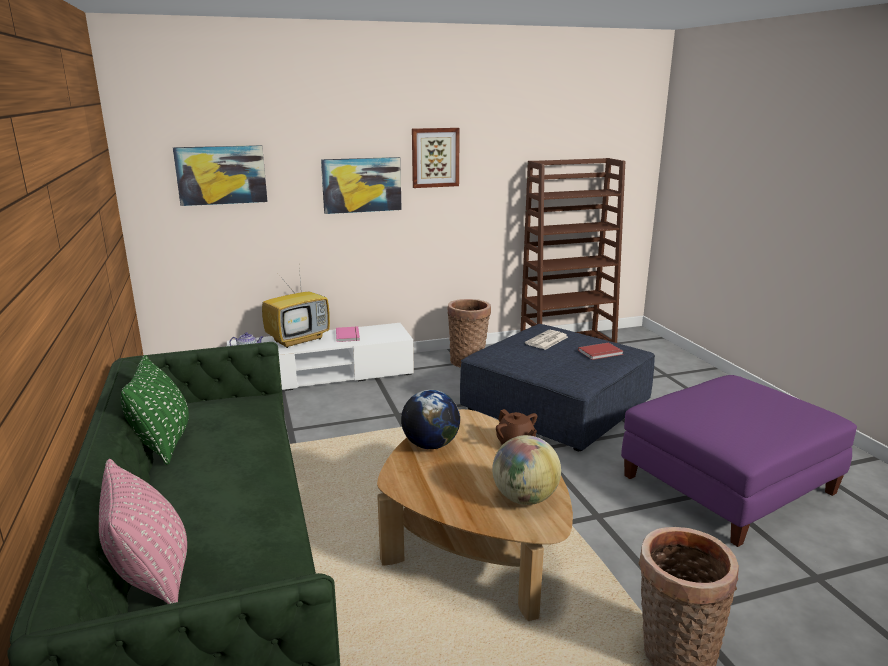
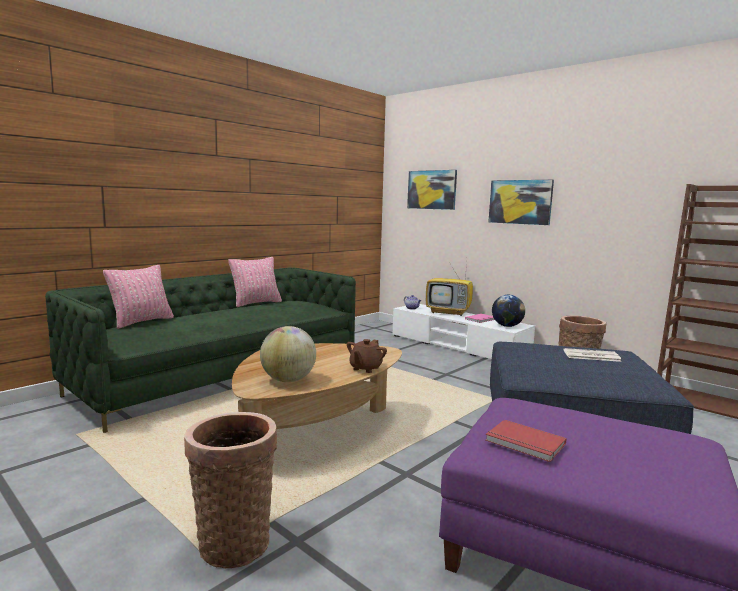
camera: 60 degrees right, 10 degrees down
(163, 443) = (256, 303): green pillow -> pink pillow
(430, 445) = (332, 349): globe -> globe (507, 326)
(435, 157) = (587, 180): picture -> none
(601, 353) = (616, 377): red book -> red book (524, 443)

